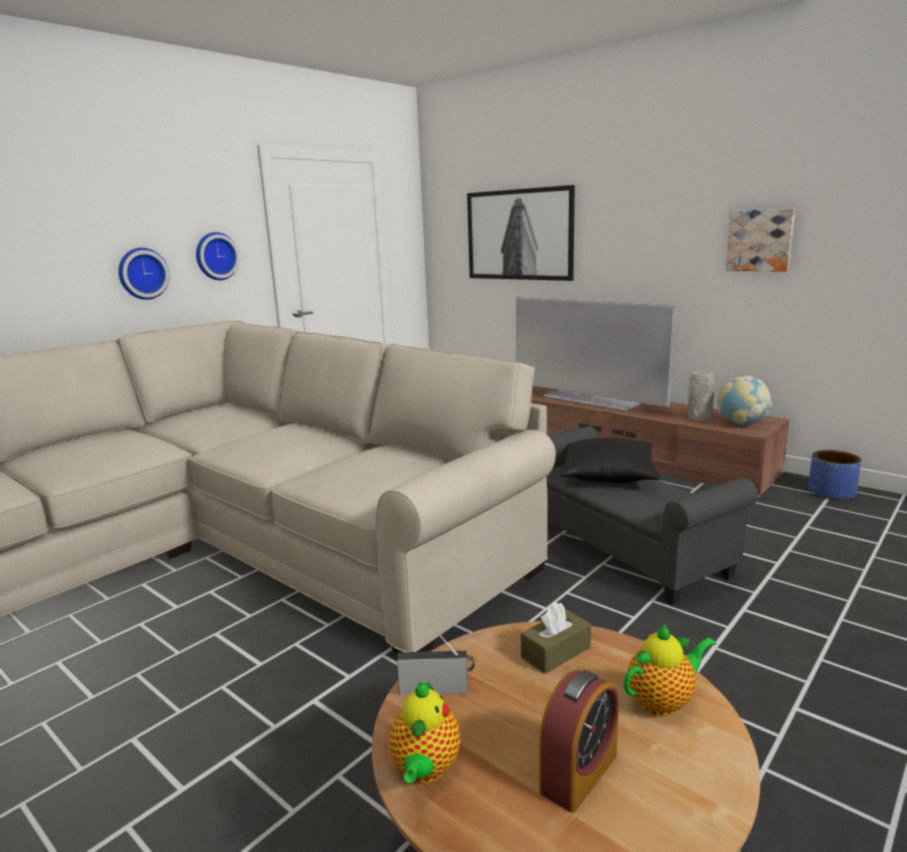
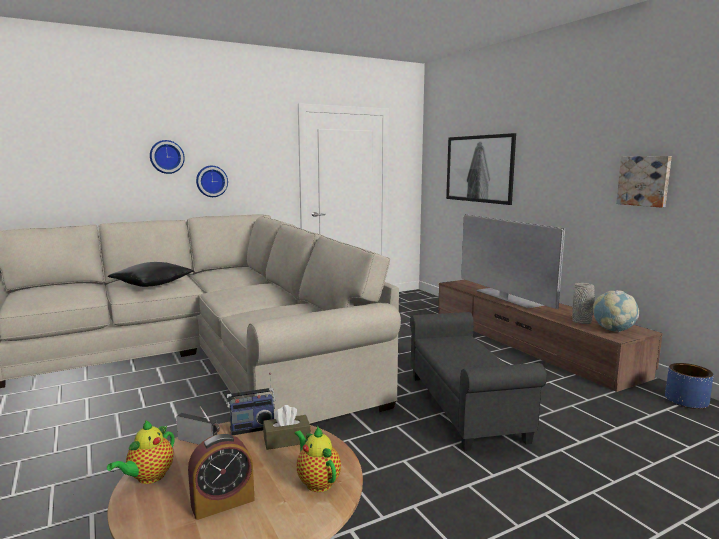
camera: 20 degrees right, 5 degrees down
(215, 256) = (260, 173): wall clock -> wall clock (166, 157)
(486, 645) = (252, 427): none -> radio
(608, 476) = (462, 349): black pillow -> black pillow (152, 284)
(663, 701) = (317, 482): teapot -> teapot turned 120 degrees counterclockwise

